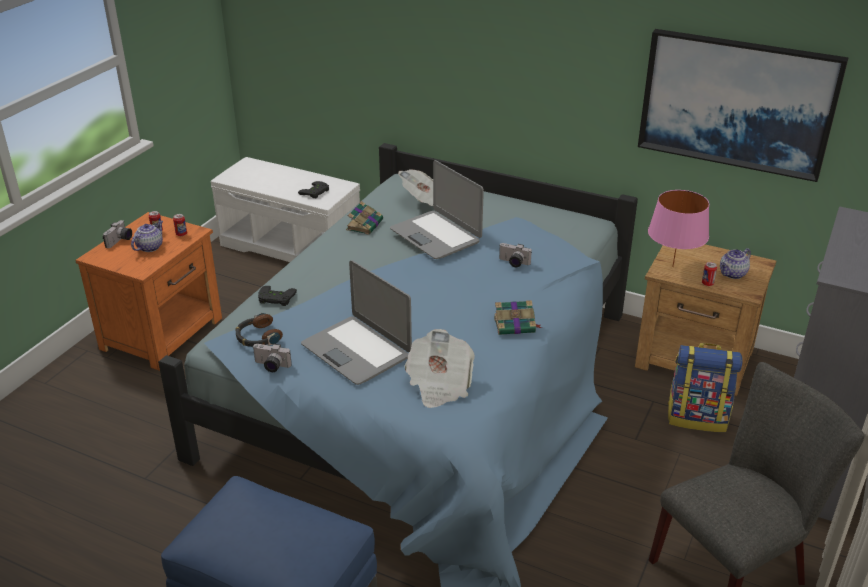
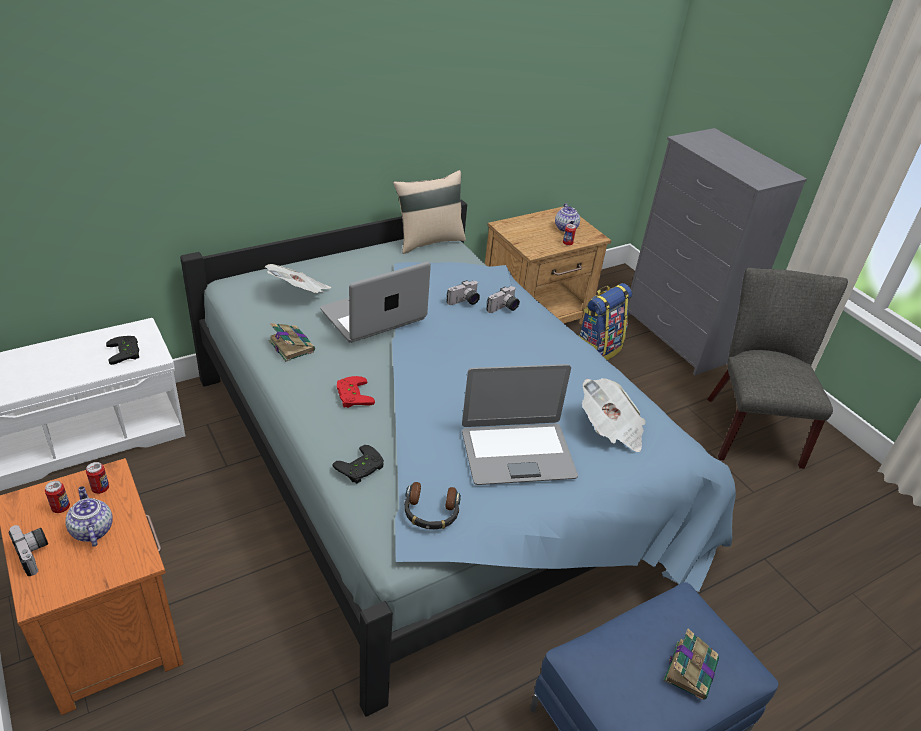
camera: 60 degrees left, 5 degrees up
(271, 366) = (492, 525): camera -> camera (504, 308)
(342, 266) = (351, 395): none -> red game controller
(436, 235) = (374, 316): laptop -> laptop turned 150 degrees clockwise
(515, 325) = (562, 347): book -> book (690, 669)
(577, 218) = (428, 241): none -> beige pillow
(672, 267) = (531, 243): pink table lamp -> none
(737, 103) = (535, 81): picture -> none

